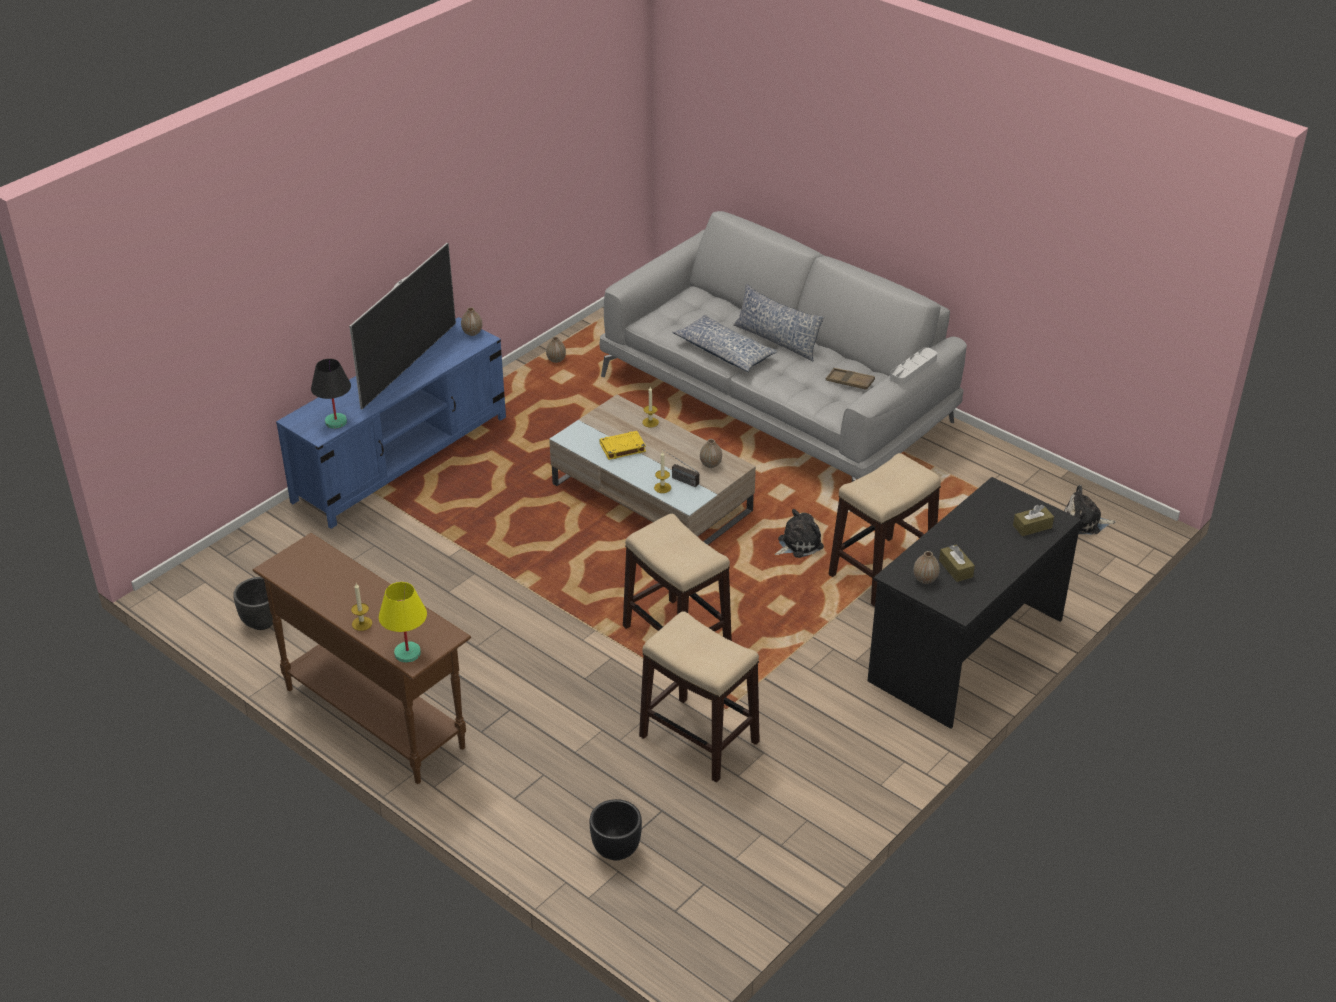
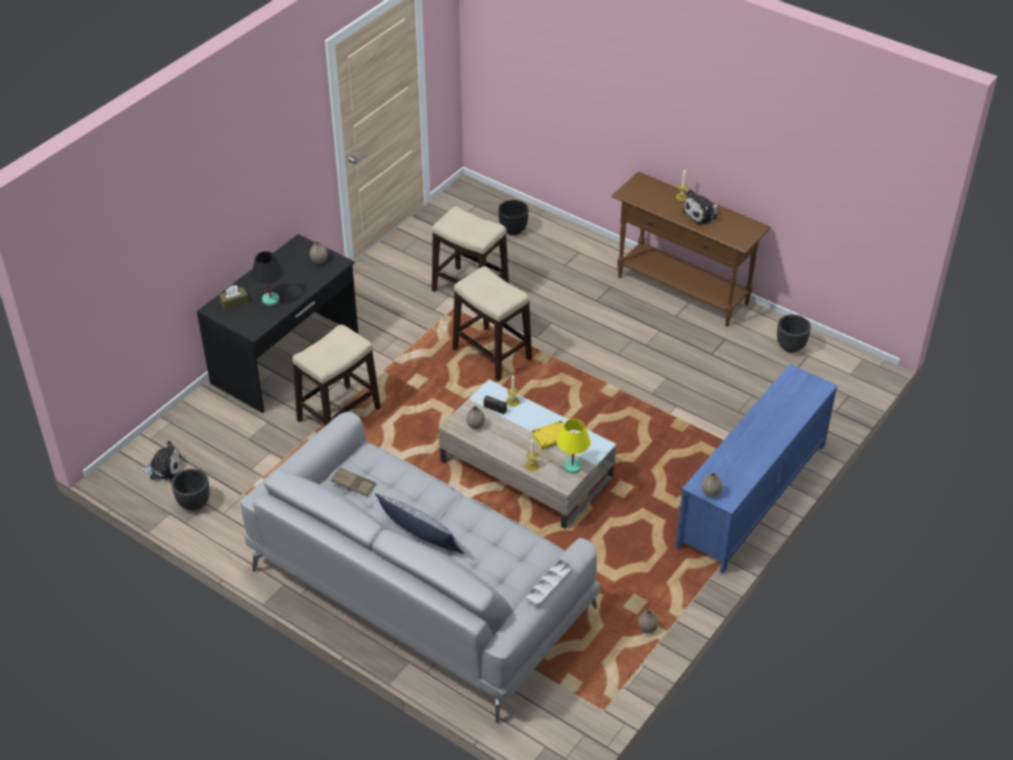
camera: 175 degrees right, 5 degrees up
(335, 422) = (788, 386): black table lamp -> black table lamp (271, 300)
(407, 654) = (646, 182): yellow table lamp -> yellow table lamp (572, 466)
(408, 365) = (753, 450): television -> none
(724, 352) = (470, 518): pillow -> none
(797, 544) = (403, 433): plush toy -> plush toy (701, 214)
(913, 369) = (296, 458): grey tray -> grey tray (549, 586)
(955, 569) = (296, 269): brown tissue box -> none
(1036, 485) = (194, 504): none -> black planter

